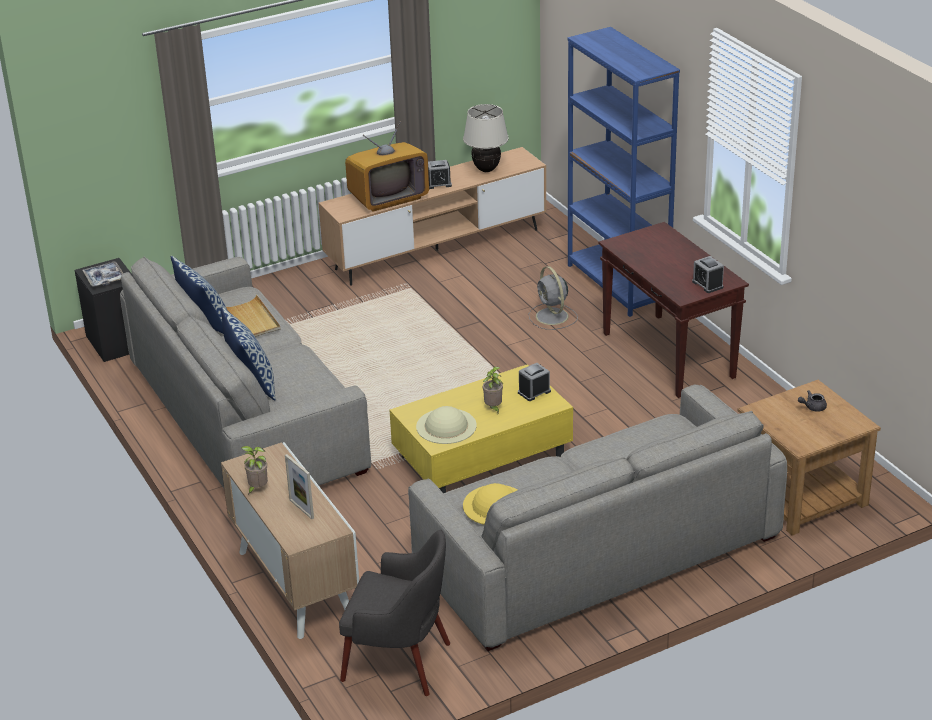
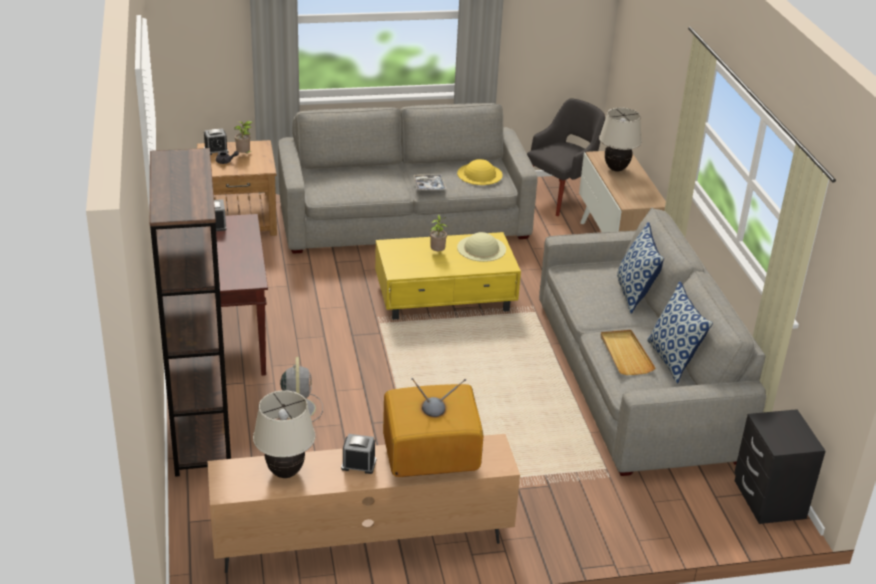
camera: 165 degrees left, 0 degrees up
(104, 278) = (786, 427): tray -> tray (429, 186)
(257, 489) = (644, 185): potted plant -> potted plant (244, 155)
(301, 509) = (616, 169): picture frame -> beige table lamp
(398, 662) = (560, 197): grey armchair -> grey armchair turned 105 degrees clockwise
(534, 392) = (397, 257): alarm clock -> alarm clock (216, 150)
(618, 284) = (201, 430): blue bookcase -> brown bookcase

